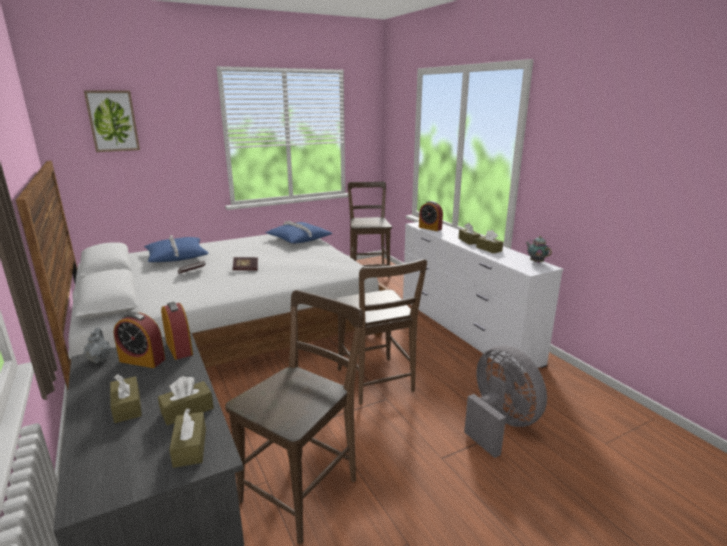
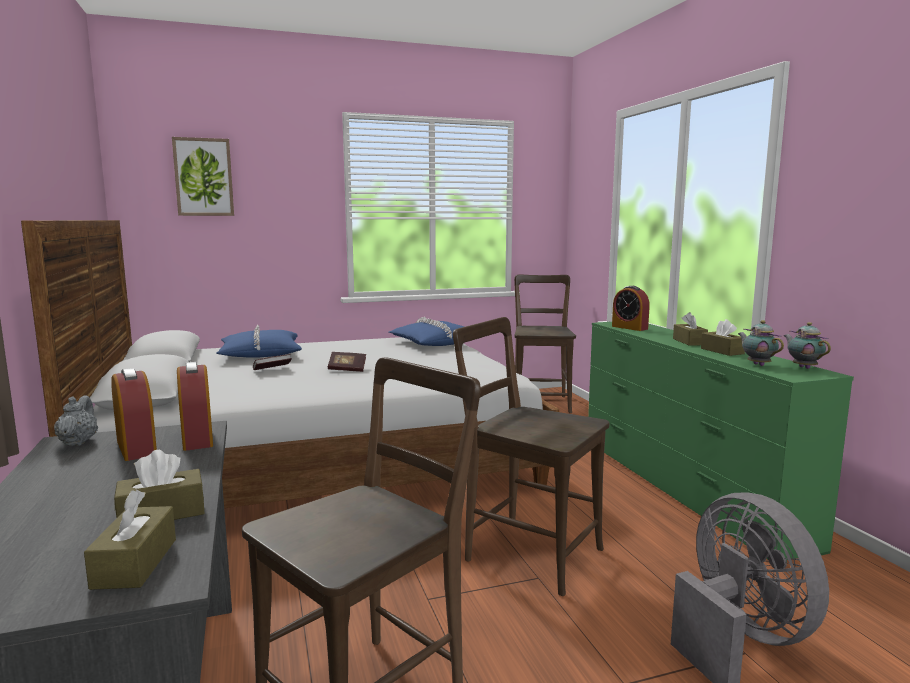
camera: 10 degrees right, 10 degrees down
(127, 407) = (76, 500): brown tissue box -> none
(142, 360) = (136, 448): alarm clock -> alarm clock turned 150 degrees counterclockwise
(376, 383) = (527, 552): brown chair -> brown chair turned 135 degrees clockwise
(464, 329) = (684, 488): white dresser -> green dresser
(510, 261) = (757, 364): none -> teapot

